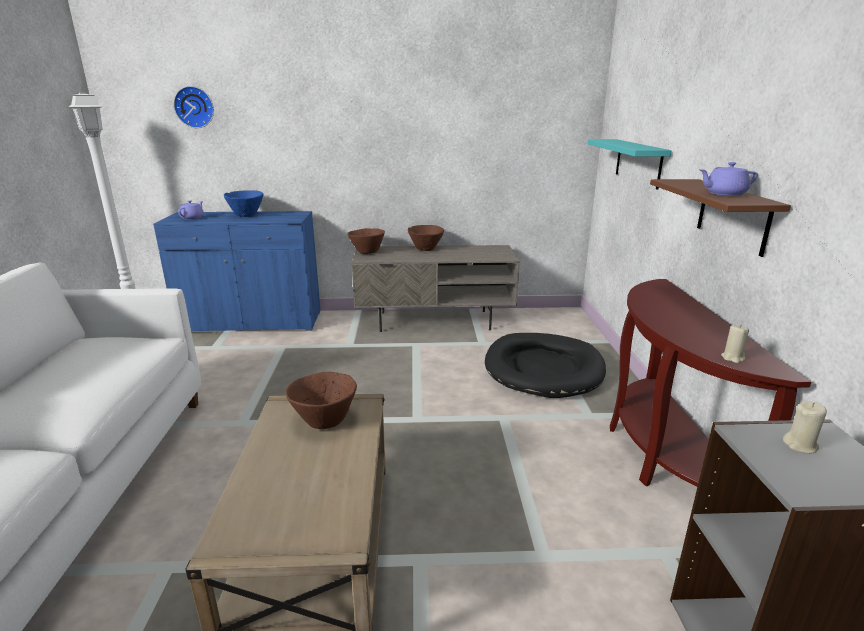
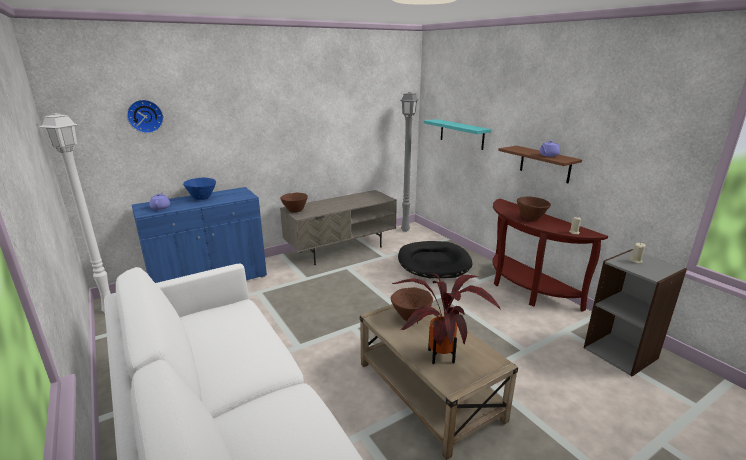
camera: 30 degrees left, 0 degrees up
(272, 494) = (440, 358): none -> potted plant
(426, 249) = (330, 201): brown bowl -> brown bowl (531, 218)
(552, 316) = (405, 230): none -> grey floor lamp

